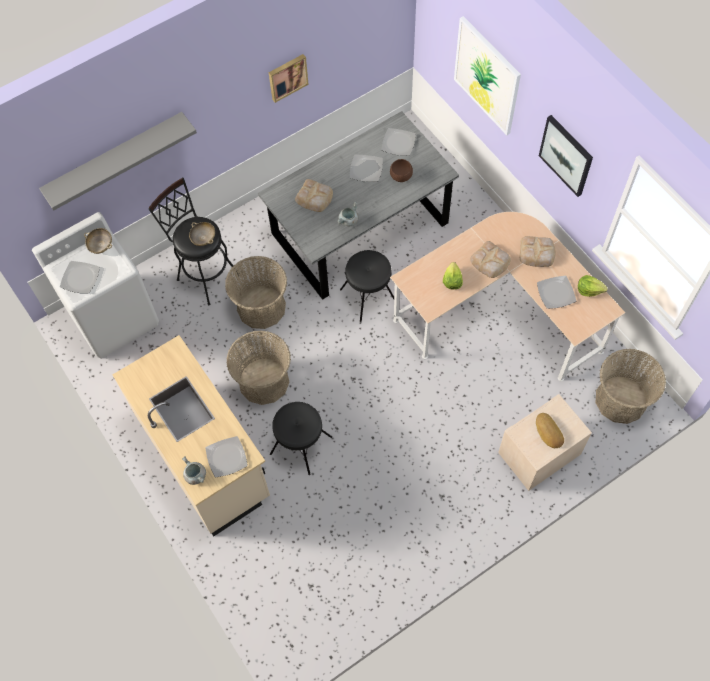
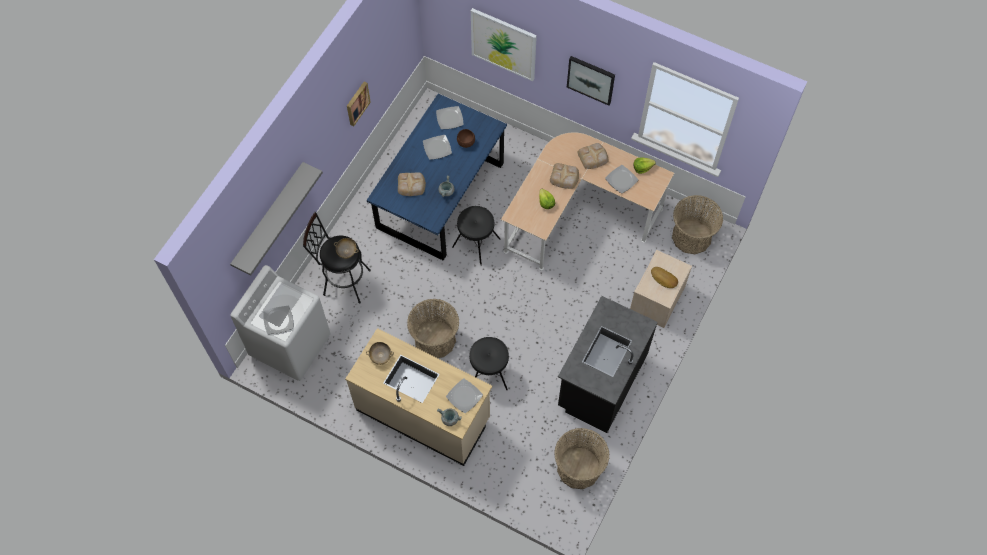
camera: 30 degrees left, 0 degrees up
(100, 245) = (278, 290): beige bowl -> beige bowl (380, 356)
(261, 307) = (400, 286): basket -> basket (578, 468)
(359, 227) = (439, 195): grey dining table -> blue dining table
(419, 517) = (600, 381): none -> black counter

